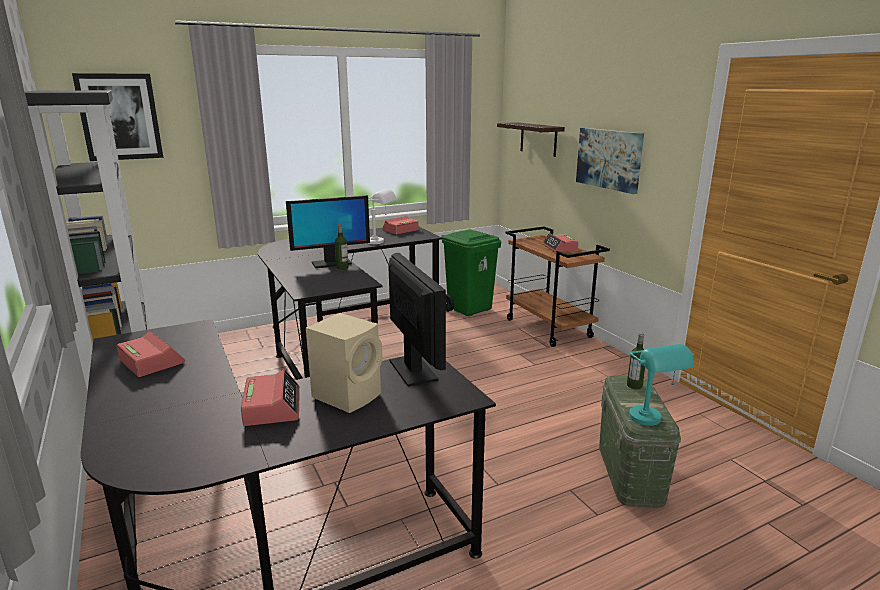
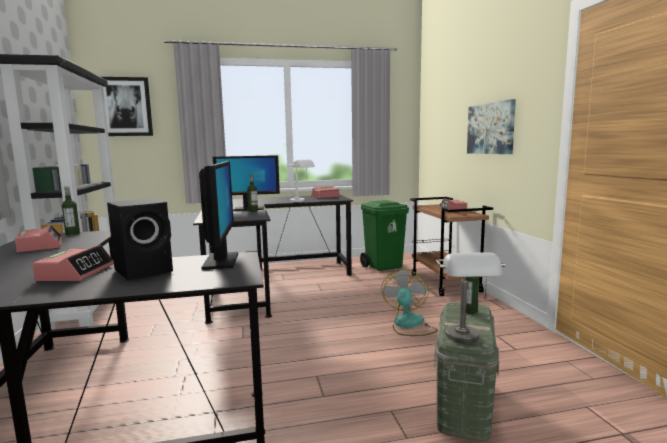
camera: 15 degrees right, 10 degrees down
(159, 333) = (72, 234): none -> bottle
(349, 395) = (146, 270): beige speaker -> black speaker
(538, 139) = (442, 125): shelf -> none
(538, 389) = (409, 325): none -> fan
(652, 423) = (467, 341): turquoise table lamp -> grey table lamp

